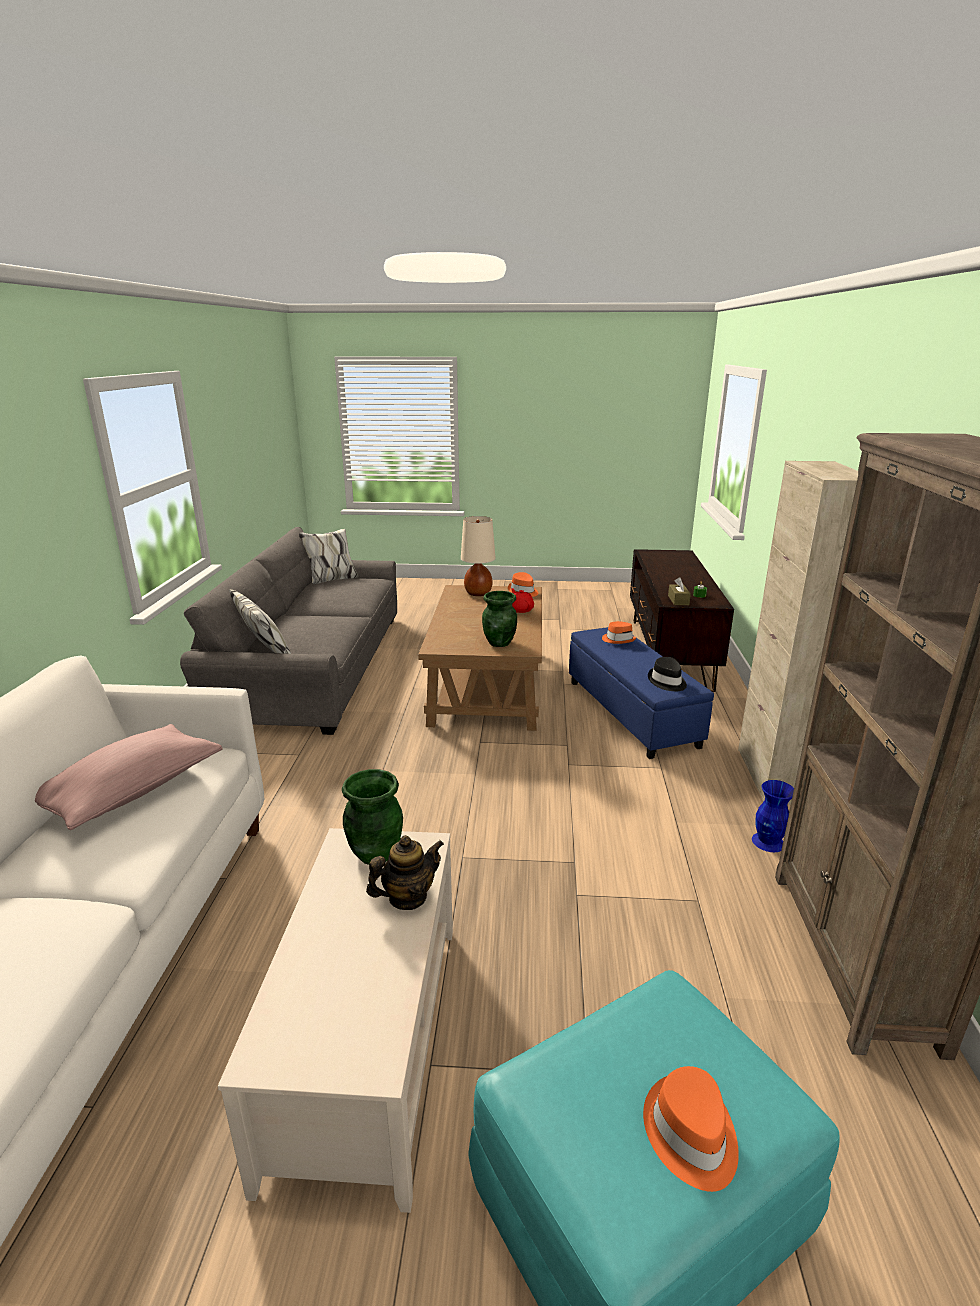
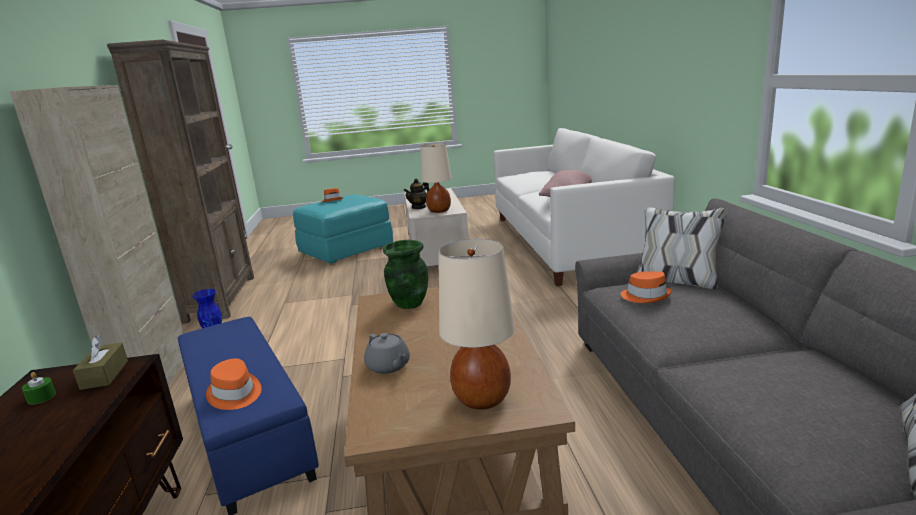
camera: 170 degrees right, 5 degrees down
(375, 853) = (439, 211): green vase -> beige table lamp
(520, 609) = (388, 366): red teapot -> grey teapot
(523, 591) = (388, 424): orange hat -> orange hat (646, 296)
(667, 682) = (220, 335): black hat -> none

